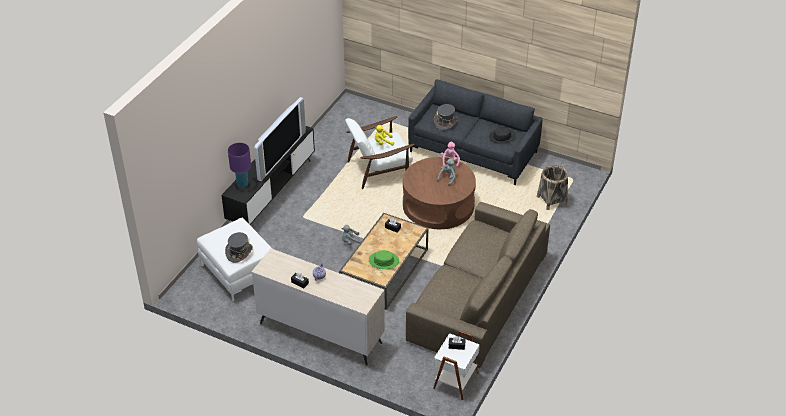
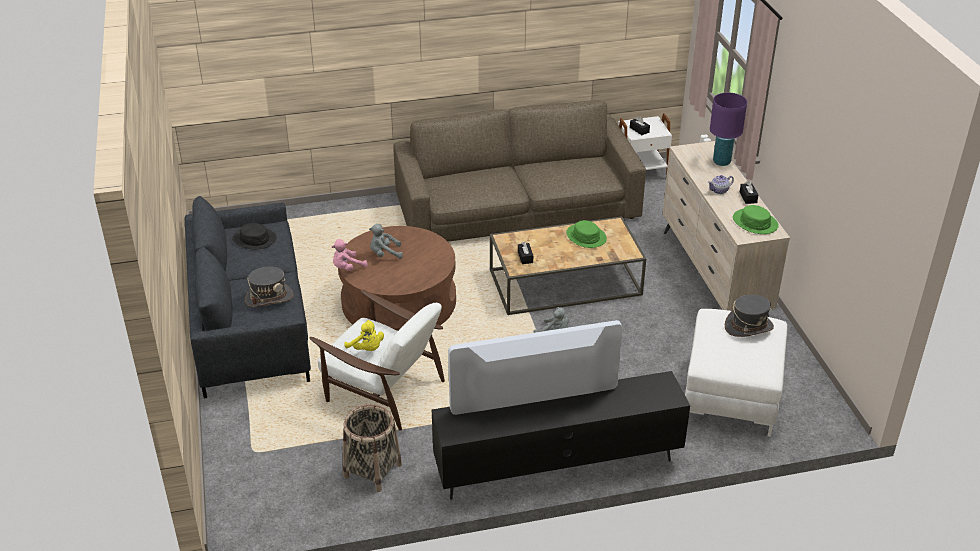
camera: 130 degrees left, 5 degrees down
(242, 184) = (643, 398): purple table lamp -> purple table lamp (721, 162)
(277, 268) = (755, 222): none -> green hat
(551, 200) = (292, 226): basket -> basket (372, 470)

